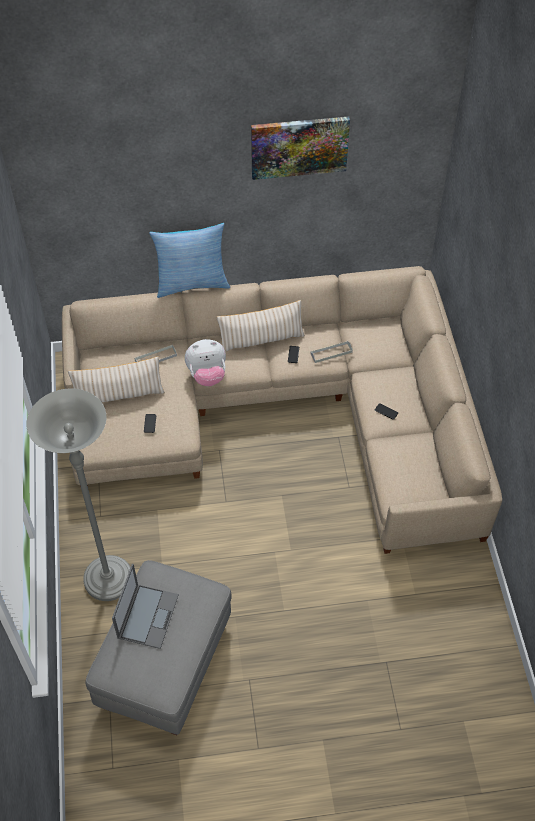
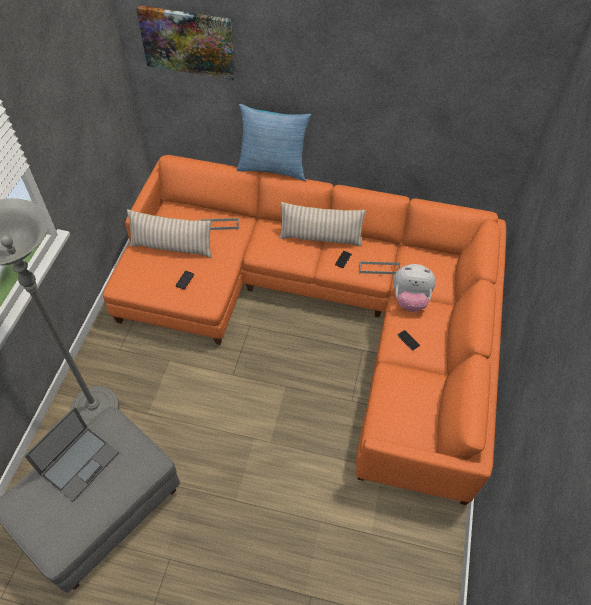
camera: 20 degrees right, 0 degrees up
(207, 375) = (257, 254): plush toy -> plush toy (410, 300)
(283, 411) = (322, 309): beige sofa -> orange sofa
(299, 146) = (396, 45): picture -> picture (188, 42)

